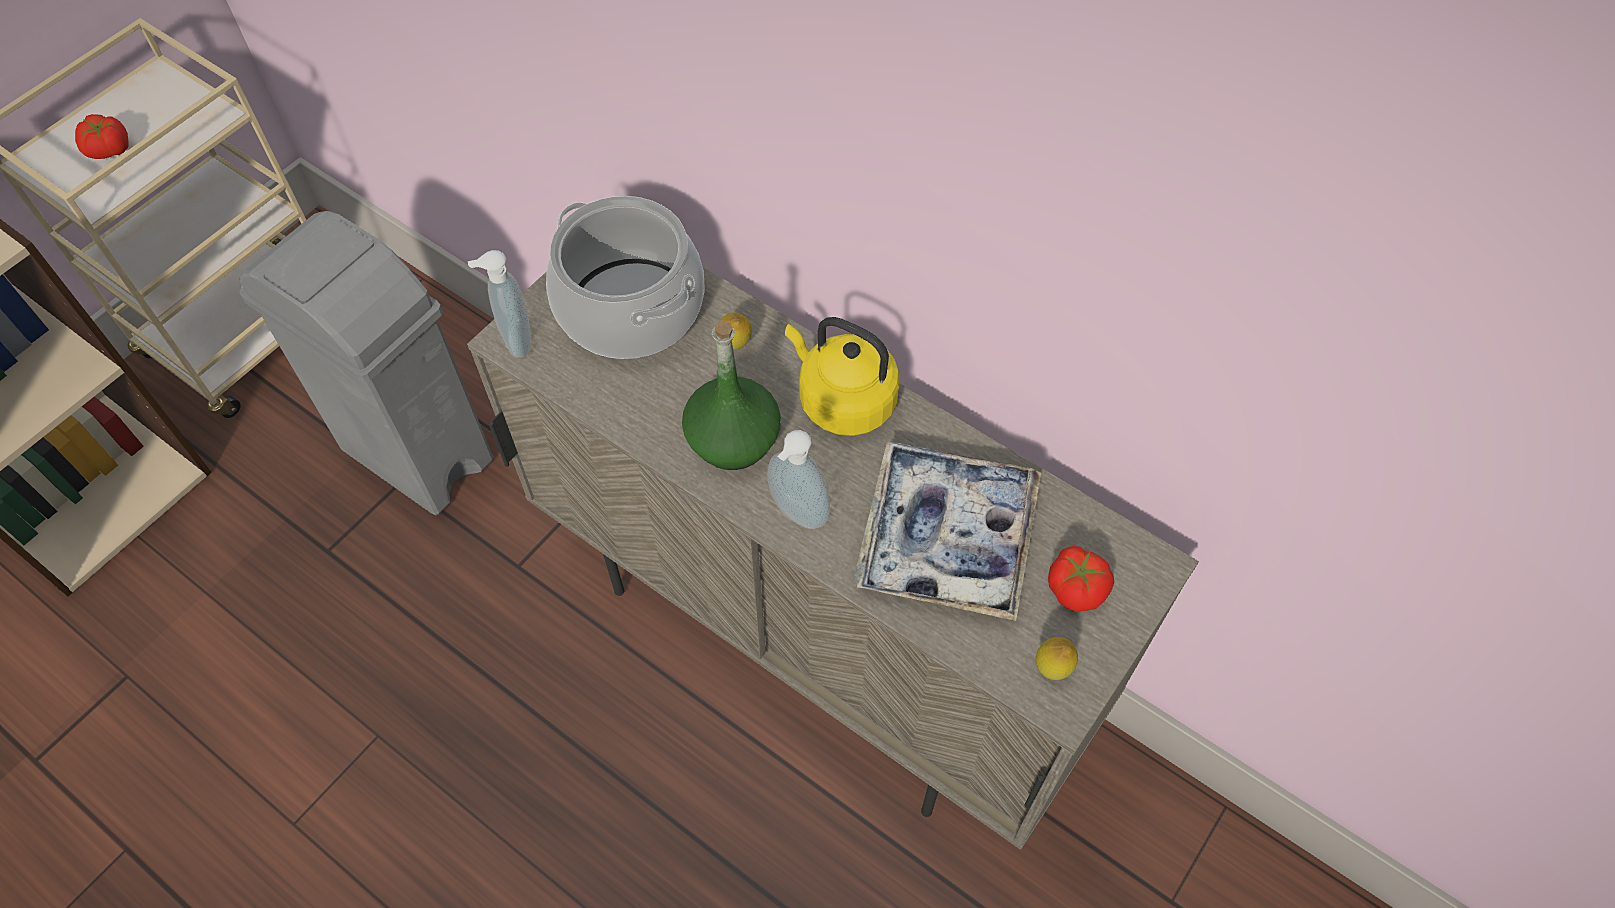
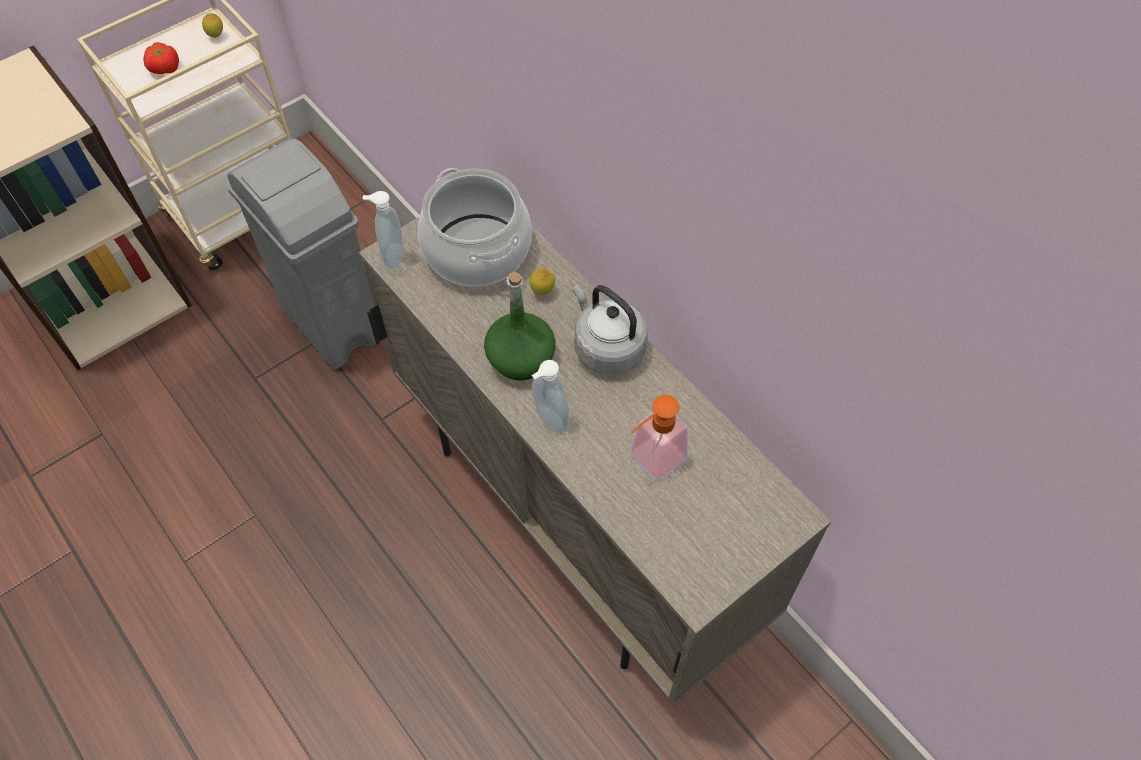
camera: 15 degrees right, 0 degrees up
(842, 400) = (606, 347): yellow kettle -> grey kettle
(946, 538) = (651, 462): tray -> soap dispenser
(1051, 669) = (697, 572): lemon -> lemon (216, 36)
(1076, 587) = (734, 518): tomato -> none

